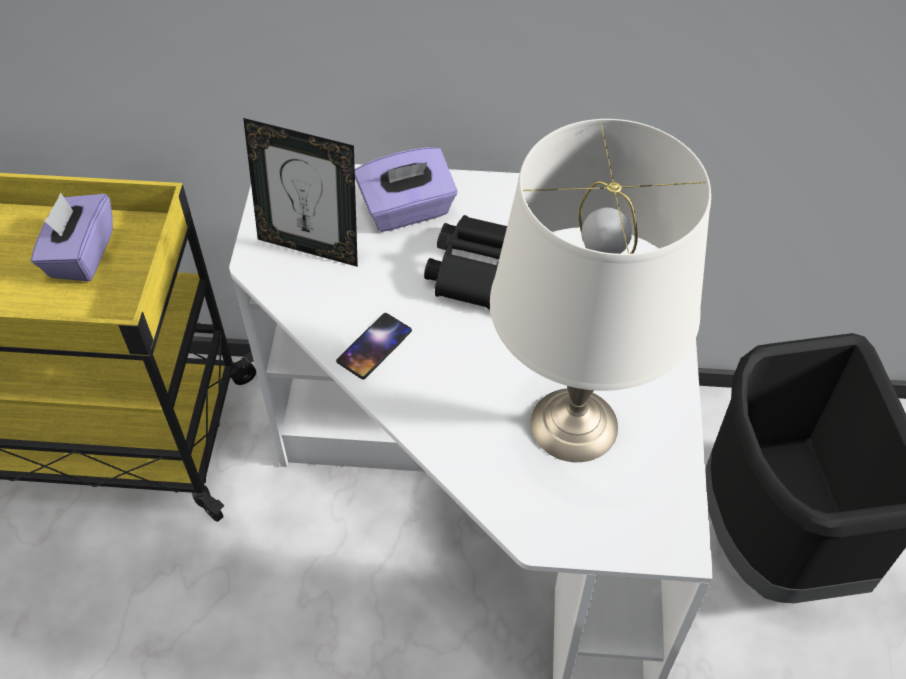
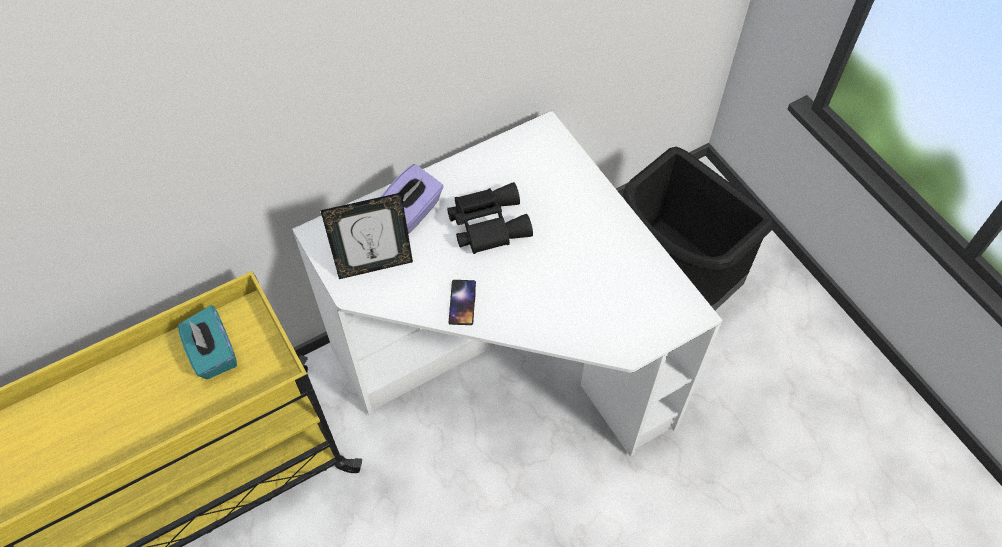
camera: 35 degrees left, 5 degrees up
(81, 254) = (213, 353): purple tissue box -> turquoise tissue box
(575, 424) = (601, 282): white table lamp -> none

